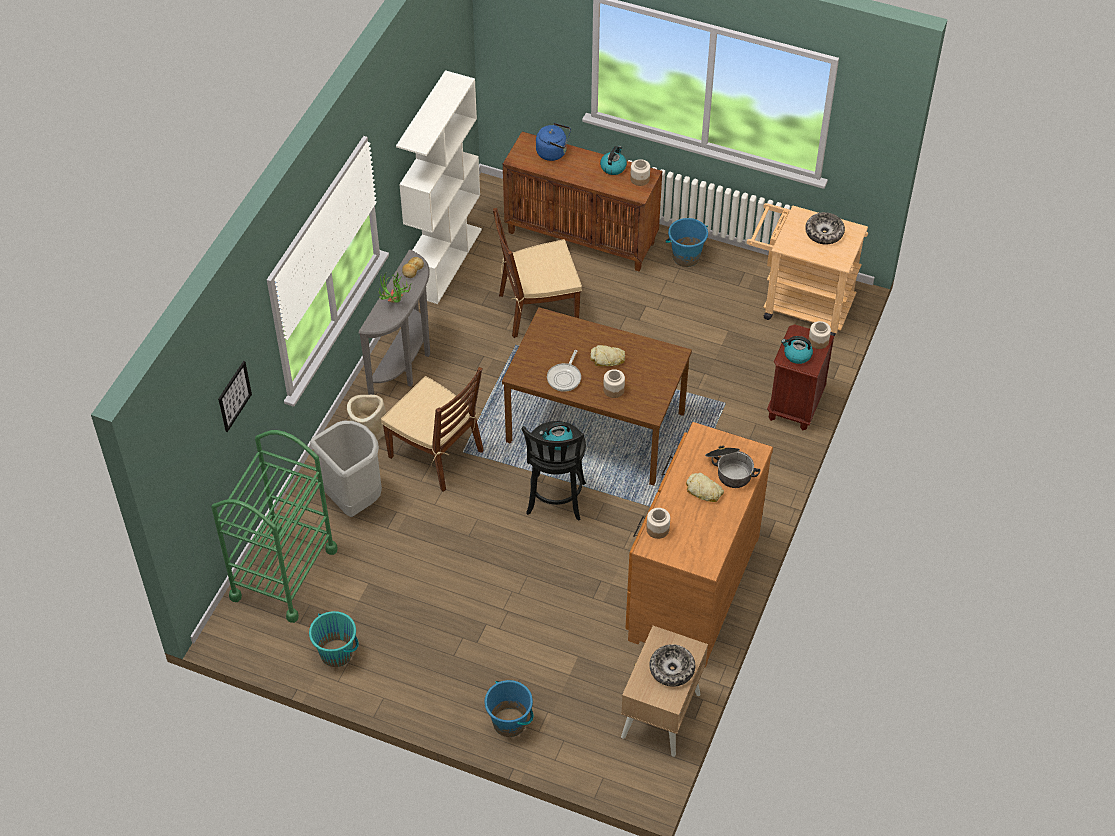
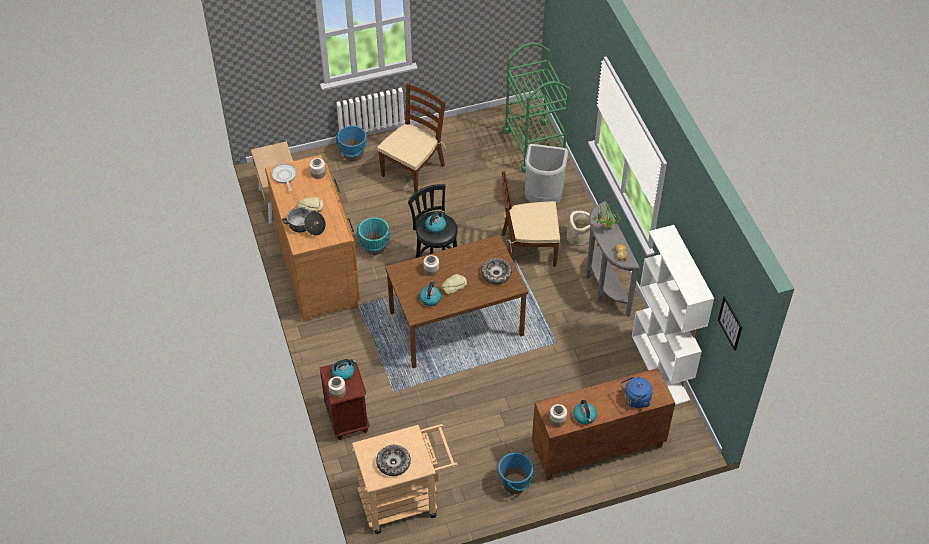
camera: 140 degrees right, 0 degrees up
(234, 396) = (578, 52): picture -> picture (730, 323)
(336, 653) = (467, 131): turquoise bucket -> turquoise bucket (374, 247)
(537, 309) = (569, 375): brown chair -> brown chair (413, 170)
(565, 377) = (466, 259): frying pan -> frying pan (284, 176)
(644, 362) = (430, 298): none -> kettle
(672, 669) = (271, 165): bowl -> bowl (496, 274)

